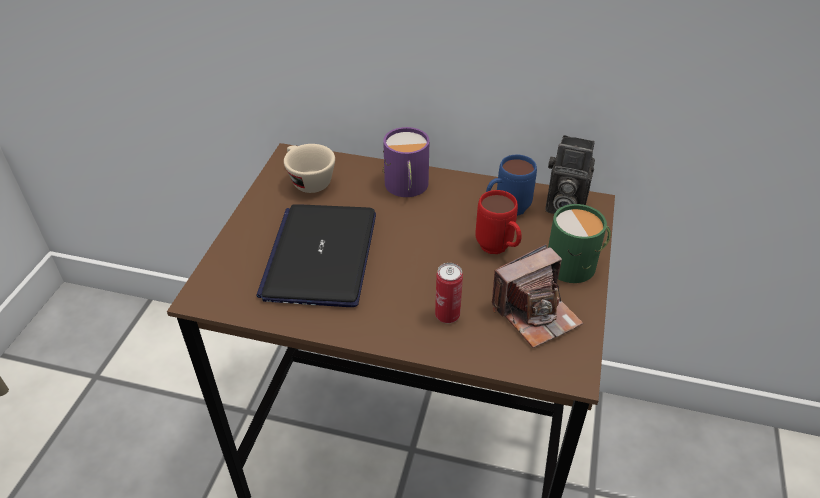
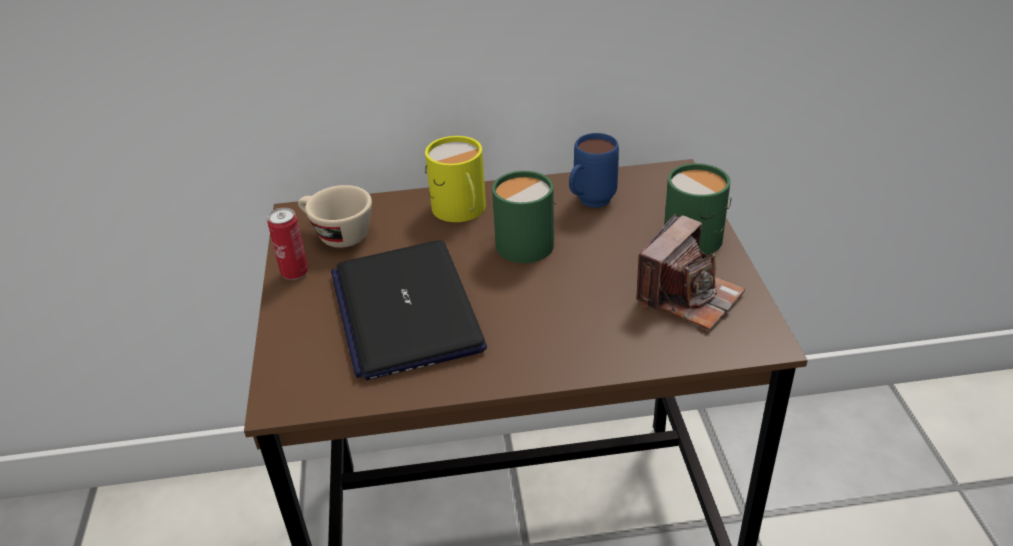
camera: 20 degrees left, 5 degrees down
(406, 186) = (460, 210): purple mug -> yellow mug
(434, 226) = (520, 241): none -> green mug
(447, 315) = (595, 327): can -> can (295, 273)
(498, 250) = (607, 245): red mug -> none
(562, 206) = (647, 183): camera -> none

